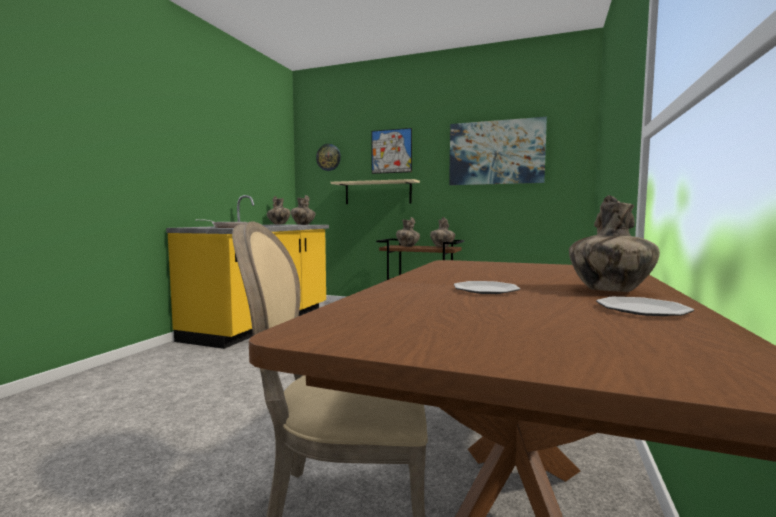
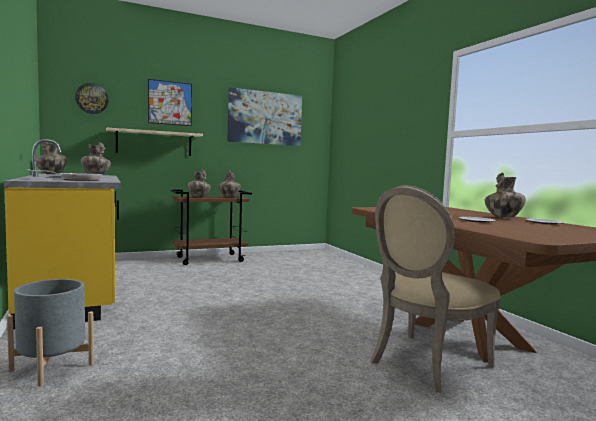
camera: 45 degrees left, 0 degrees up
(126, 374) = (52, 367): none -> grey planter

